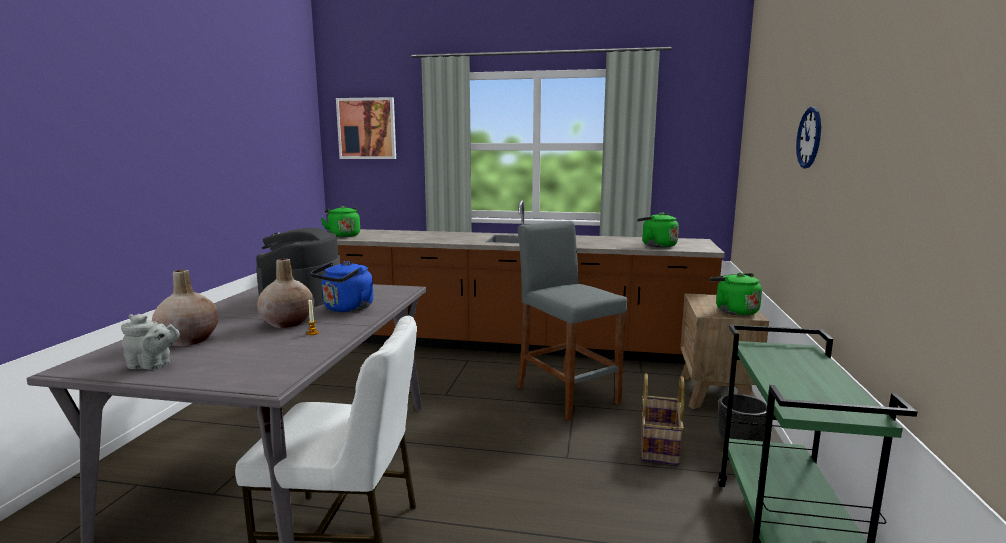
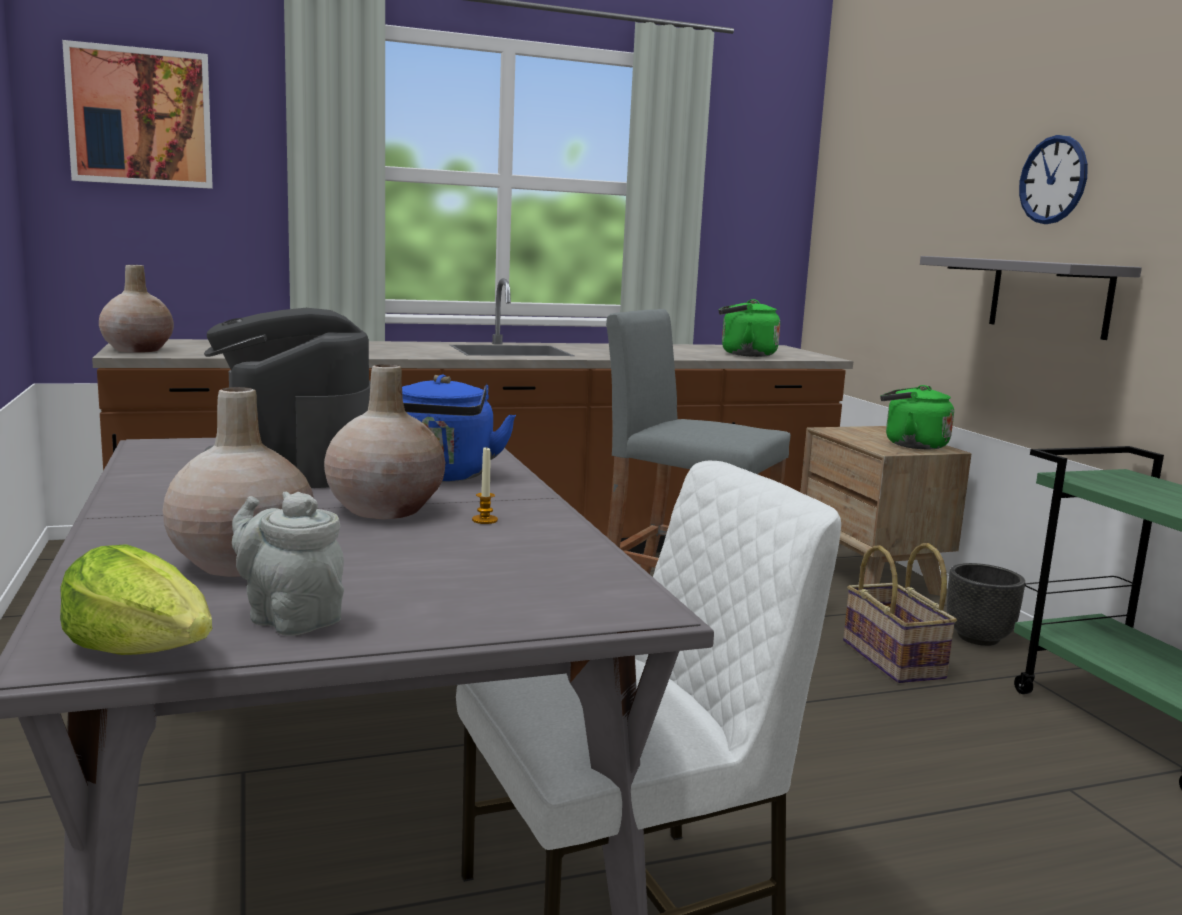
camera: 30 degrees left, 0 degrees up
(91, 369) = (143, 649): none -> lettuce
(152, 365) = (289, 618): grey teapot -> grey teapot turned 120 degrees counterclockwise
(343, 235) = (138, 350): green kettle -> beige vase
(804, 219) = (1049, 297): none -> grey shelf

